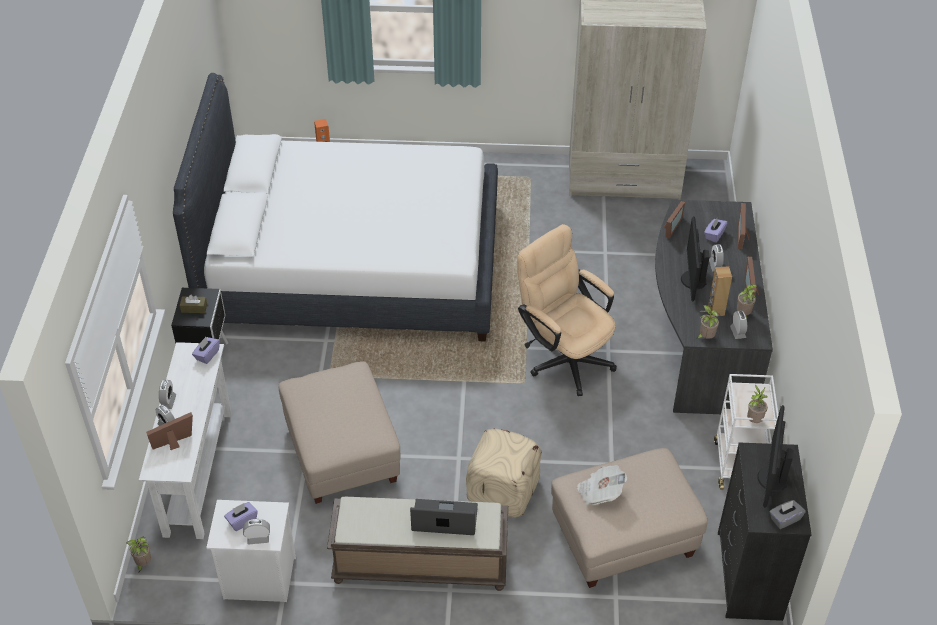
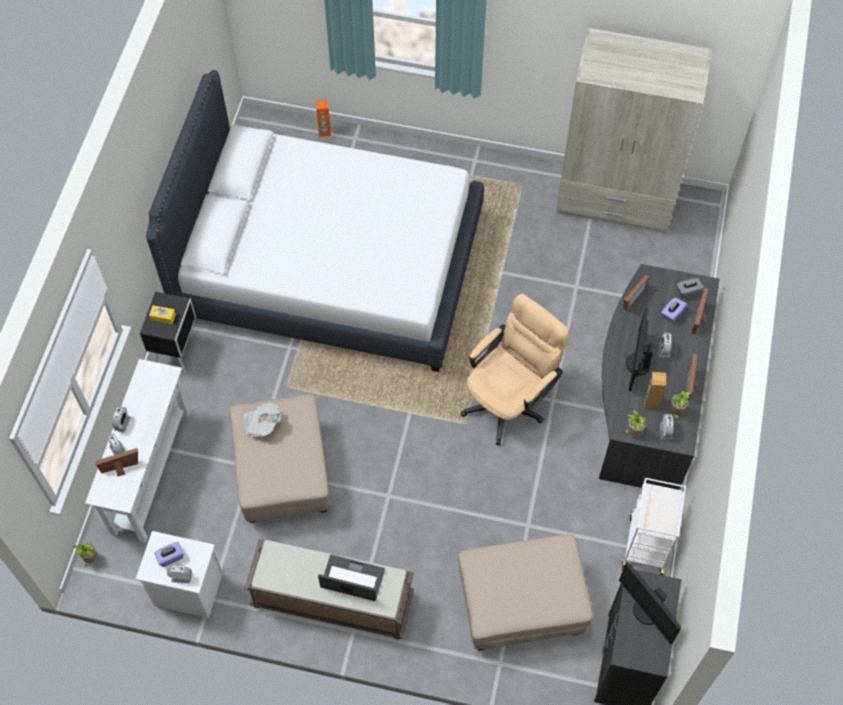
camera: 10 degrees right, 15 degrees up
(194, 308) = (163, 317): brown tissue box -> yellow tissue box
(207, 355) = (164, 378): purple tissue box -> none
(502, 491) = (420, 537): beige ottoman -> none
(564, 356) = (509, 400): beige office chair -> beige office chair turned 75 degrees clockwise
(600, 492) = (498, 575): newspaper -> newspaper (262, 424)
(753, 420) = (657, 529): potted plant -> none
(771, 478) = (646, 611): monitor -> monitor turned 60 degrees counterclockwise
(784, 519) = (647, 657): grey tissue box -> grey tissue box (688, 291)

